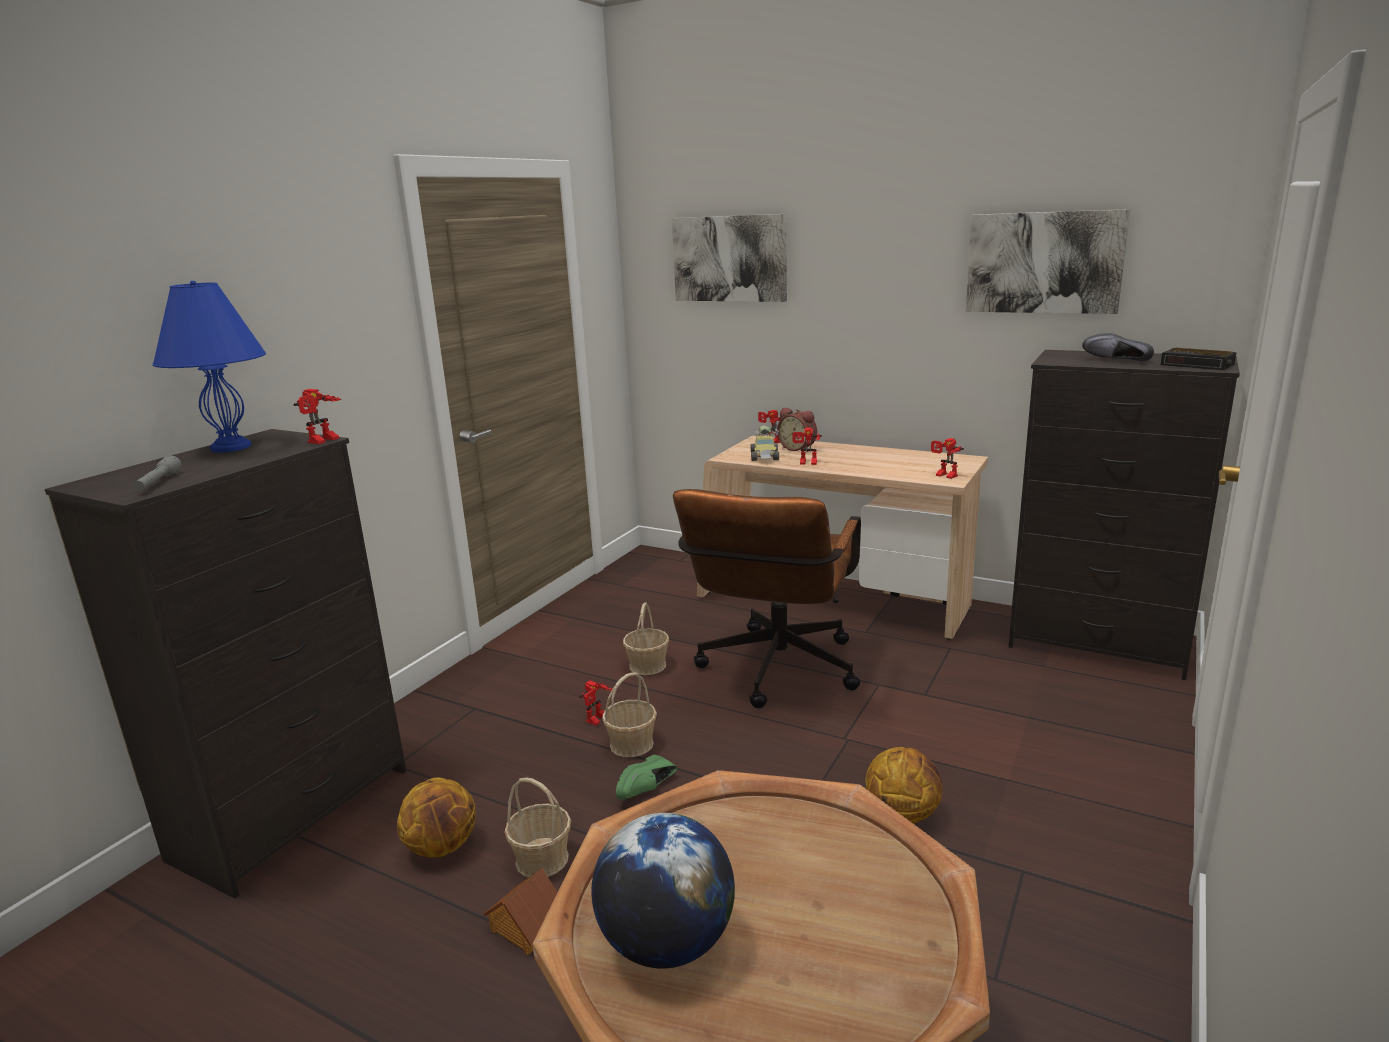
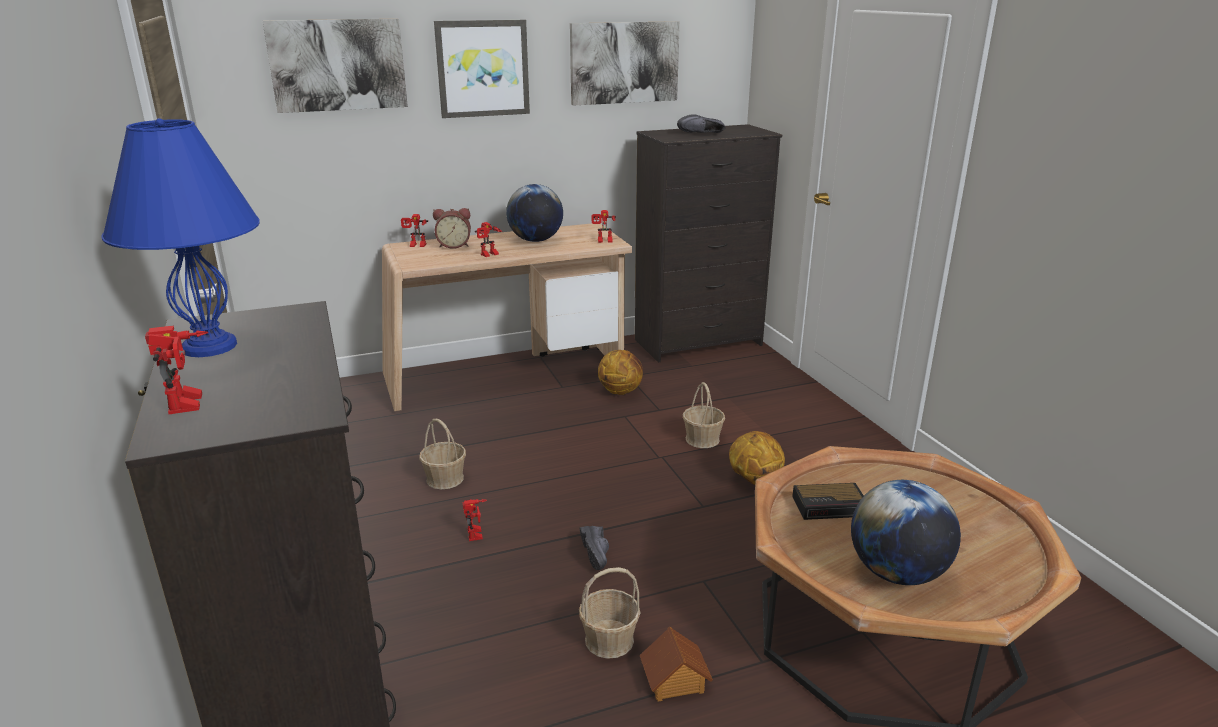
camera: 50 degrees left, 5 degrees up
(158, 483) = (289, 397): grey flashlight -> none
(324, 441) = (313, 310): toy robot -> toy robot (192, 404)
(442, 847) = (523, 687): basketball -> basketball (620, 391)
(632, 744) = (534, 535): basket -> basket (702, 439)
(648, 789) = (598, 554): green shoe -> black shoe
(765, 456) = (442, 257): toy car -> none
(774, 674) = (550, 440): brown office chair -> none
(866, 265) = (482, 68): none -> picture
(878, 460) = (535, 240): none -> globe
(1198, 365) = (750, 131): alarm clock -> alarm clock (831, 506)

